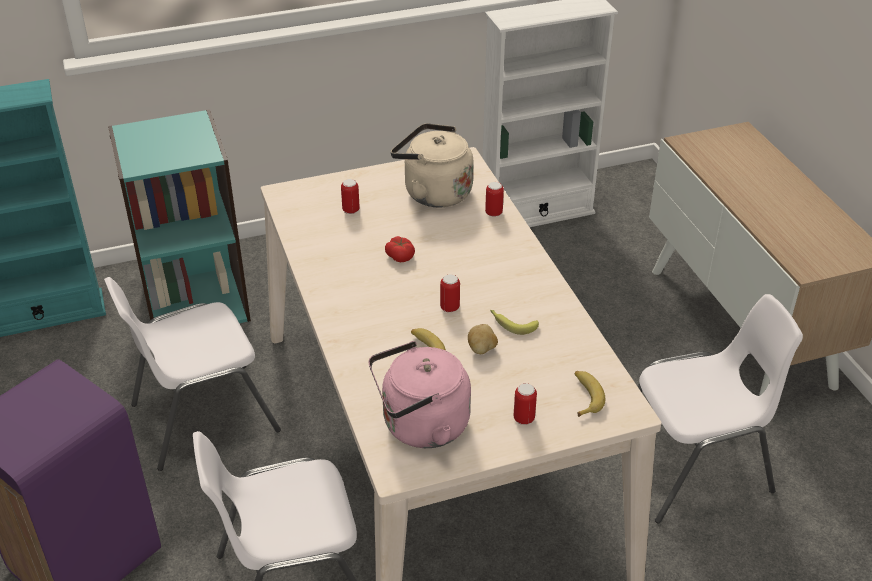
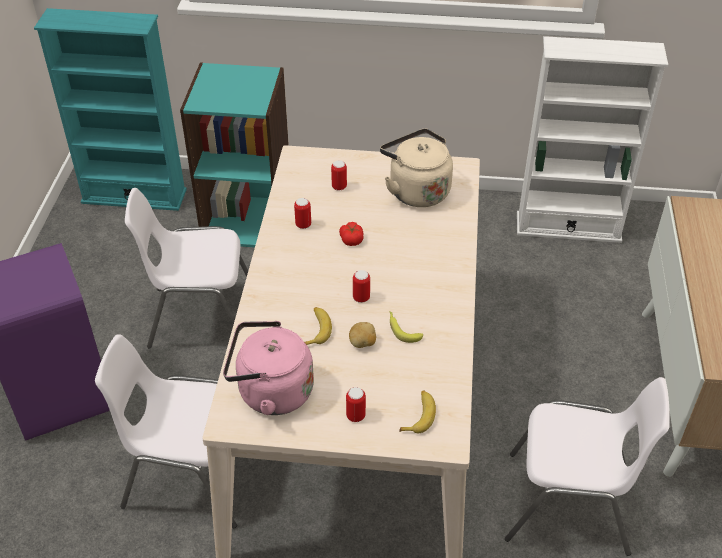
camera: 25 degrees right, 5 degrees up
(493, 213) = (454, 224): can -> can (303, 225)

